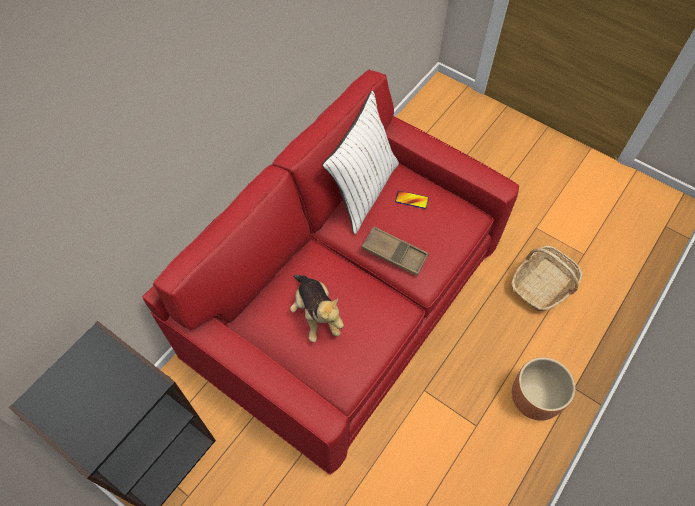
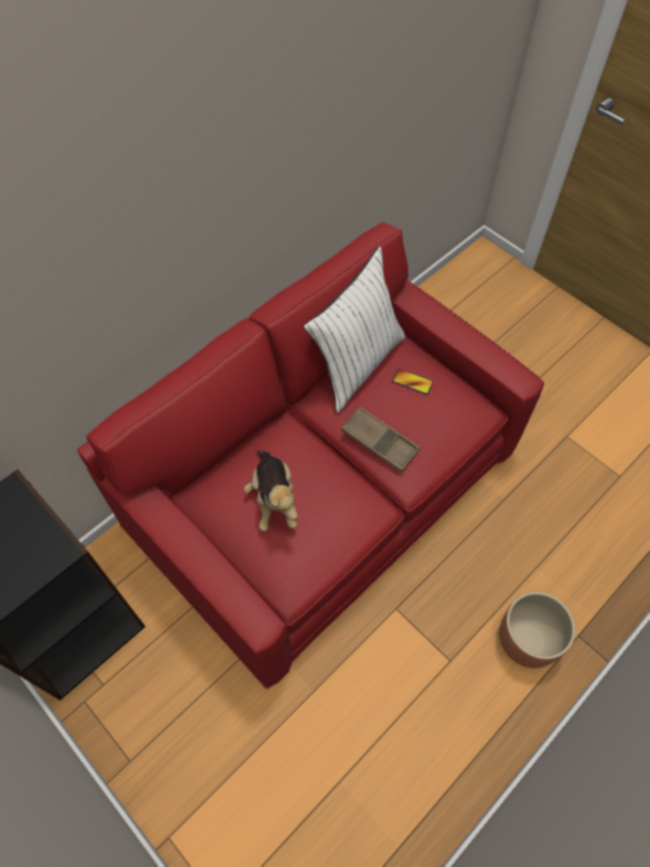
camera: 10 degrees right, 0 degrees up
(542, 285) = (562, 506): basket -> none

